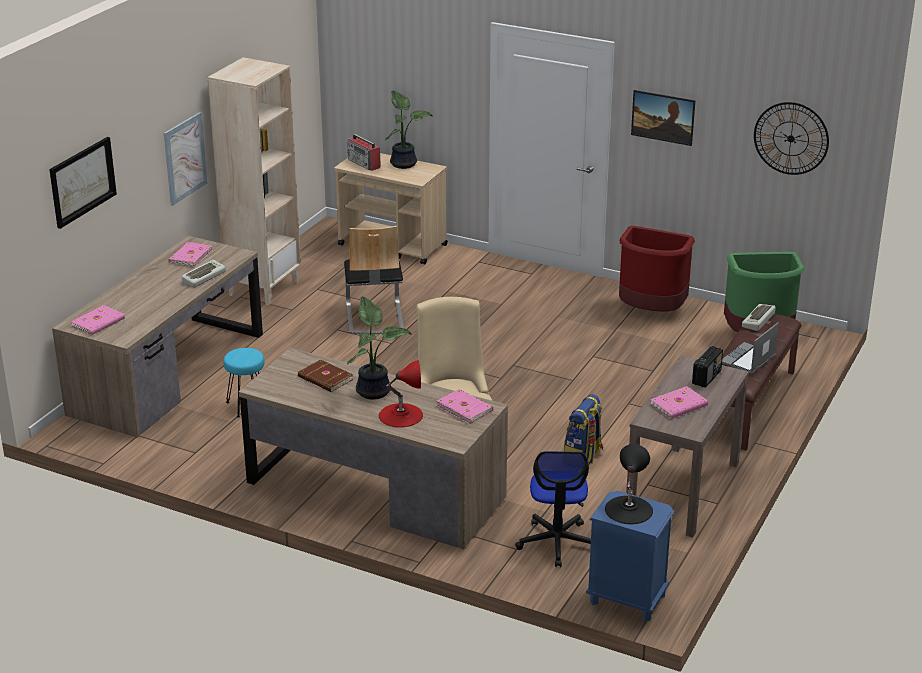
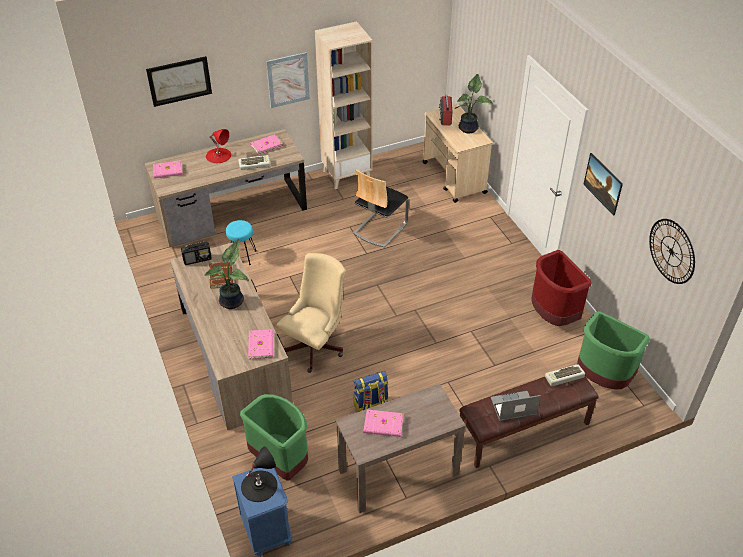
camera: 40 degrees right, 15 degrees up
(401, 415) = (223, 328): red table lamp -> red table lamp (218, 155)
(557, 542) = (280, 461): office chair -> green trash can
(706, 377) = (431, 413): radio -> radio (197, 259)

